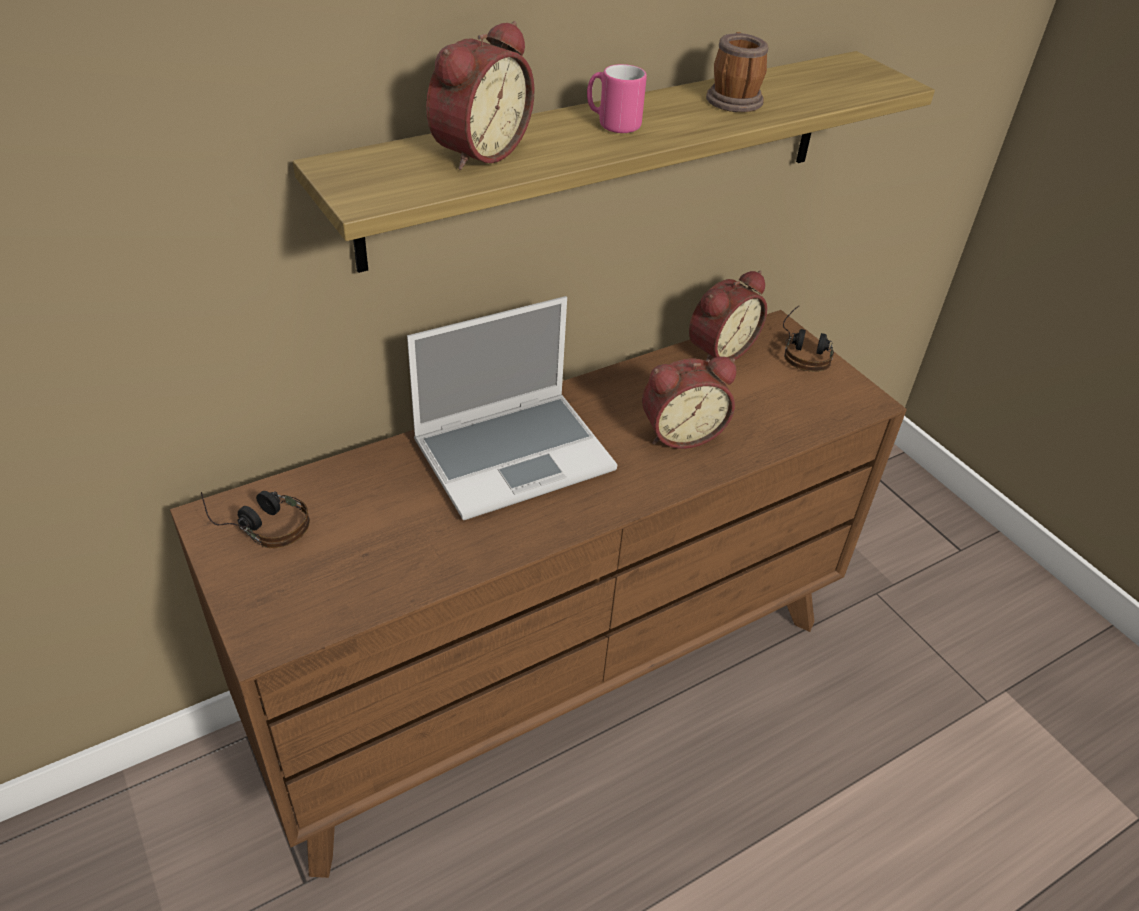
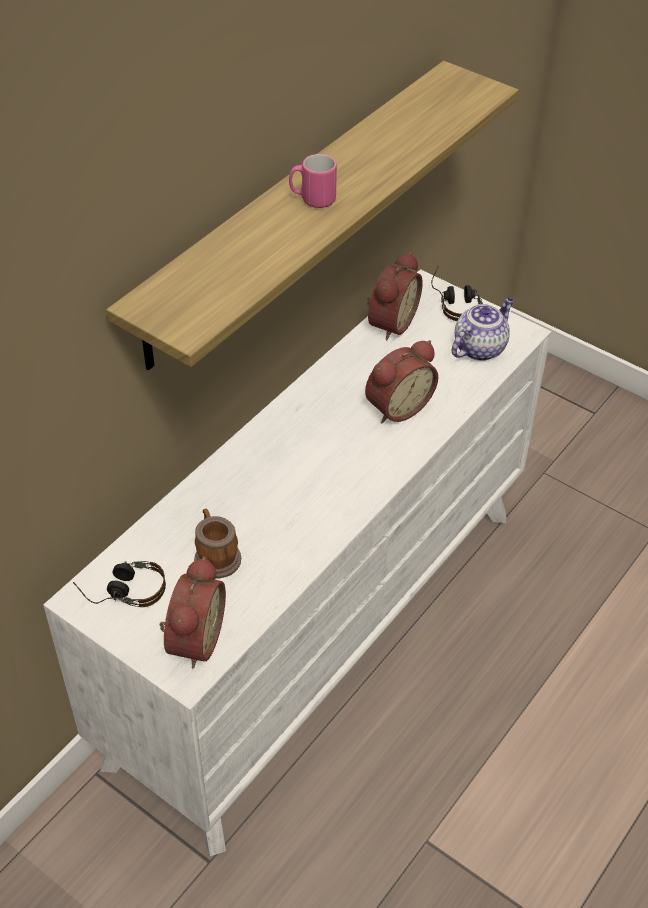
camera: 20 degrees left, 5 degrees up
(476, 151) = (233, 258): alarm clock -> alarm clock (192, 639)
(515, 454) = (283, 467): laptop -> none
(554, 672) = (321, 629): brown dresser -> white dresser
(733, 98) = (382, 143): mug -> mug (215, 556)
(810, 401) = (480, 347): none -> teapot

